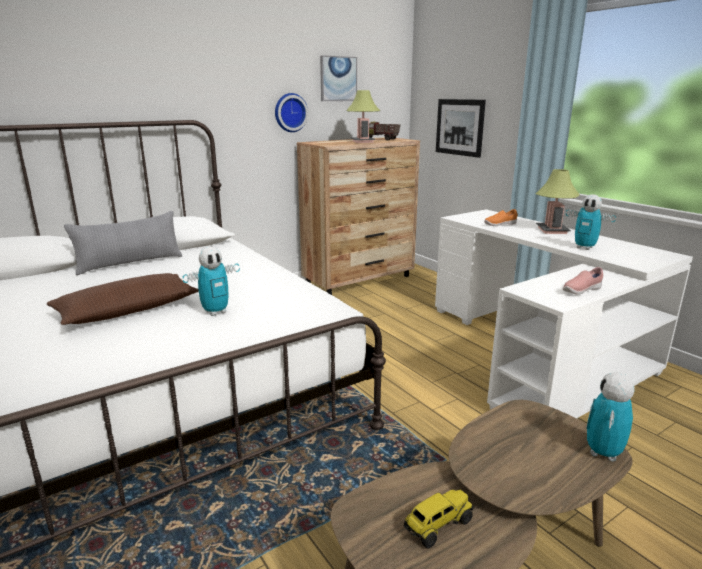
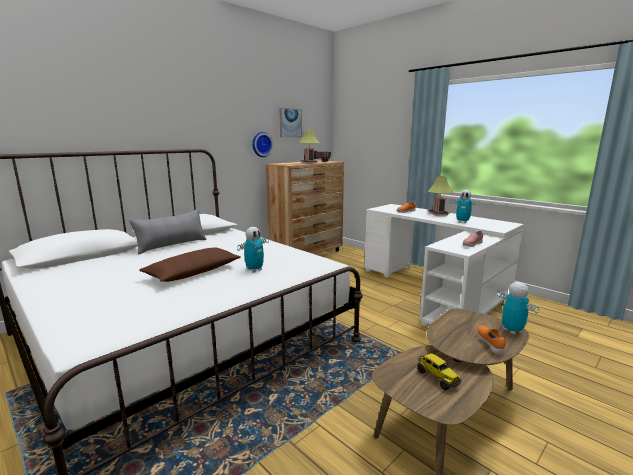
camera: 10 degrees left, 5 degrees down
(437, 525) = (437, 377): toy truck -> toy truck turned 105 degrees clockwise
(459, 127) = (368, 153): picture -> none
(552, 475) = (490, 344): none -> orange shoe
(603, 453) = (512, 330): toy robot -> toy robot turned 135 degrees clockwise

